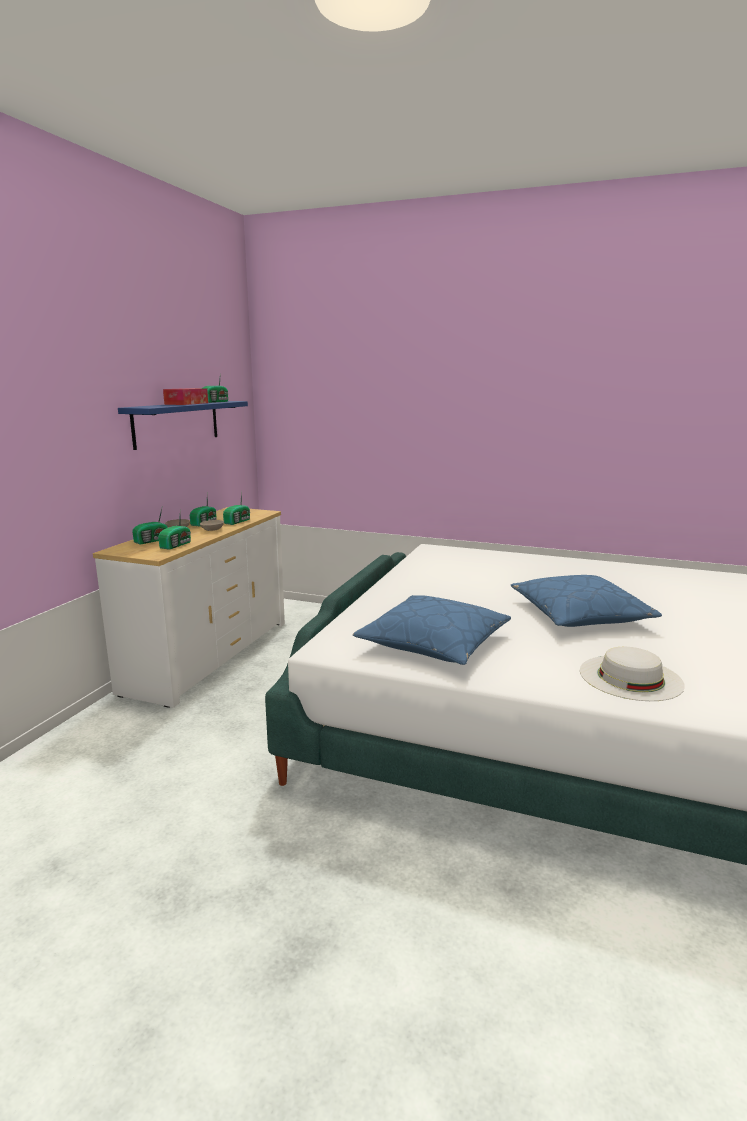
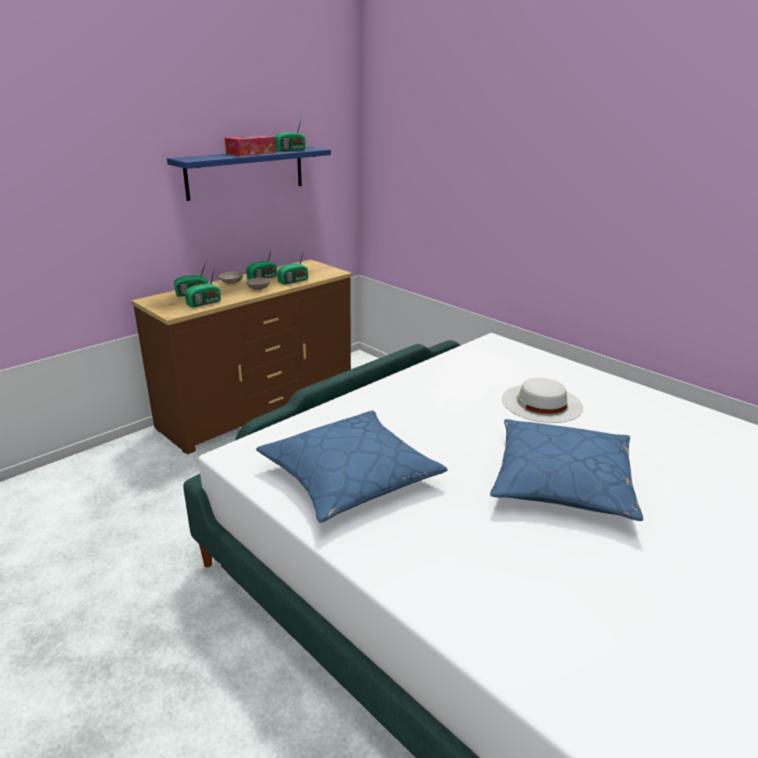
camera: 25 degrees right, 10 degrees up
(208, 655) = (258, 406): white dresser -> brown dresser
(630, 677) = (516, 599): white hat -> white hat (541, 403)

